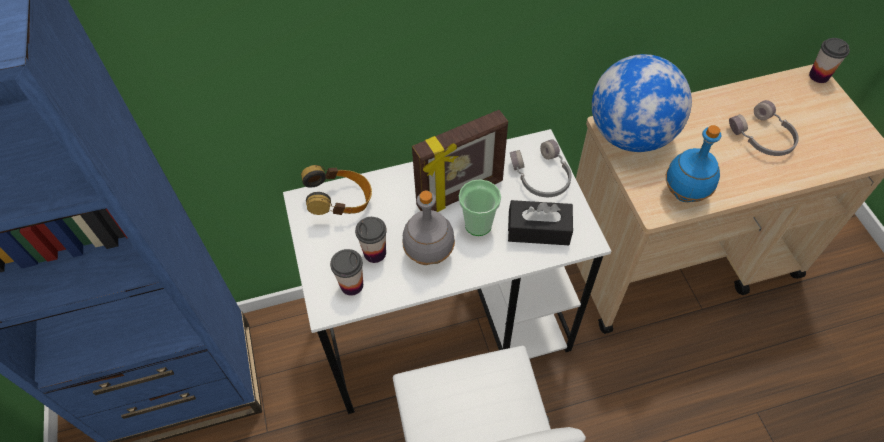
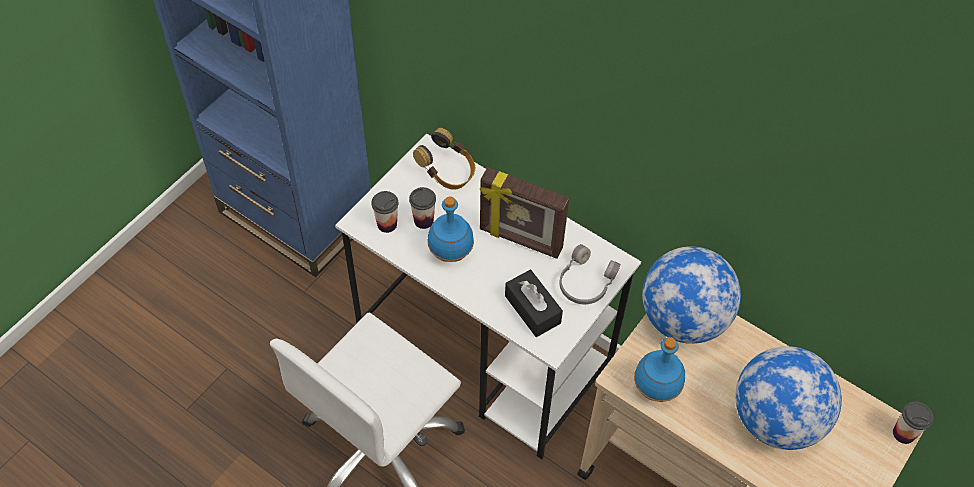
camera: 50 degrees right, 0 degrees up
(428, 254) = (450, 253): grey bottle -> blue bottle
(478, 224) = (503, 268): cup -> none
(762, 137) = (776, 420): grey headphones -> globe

